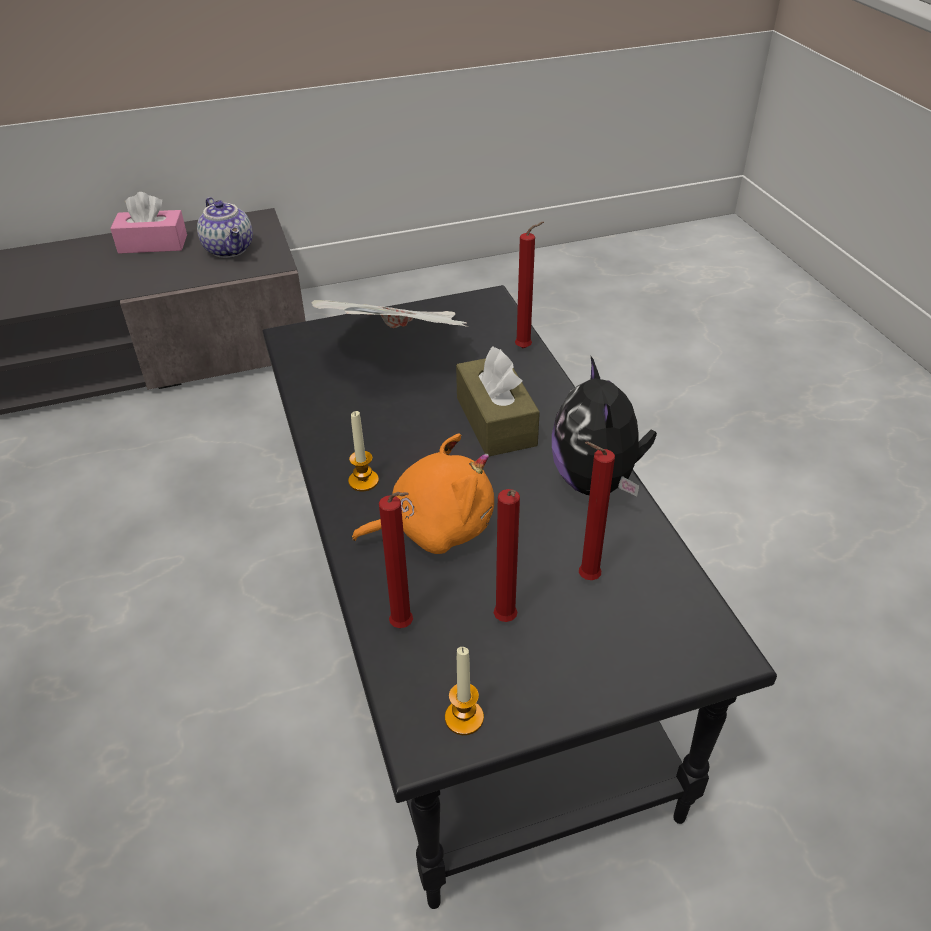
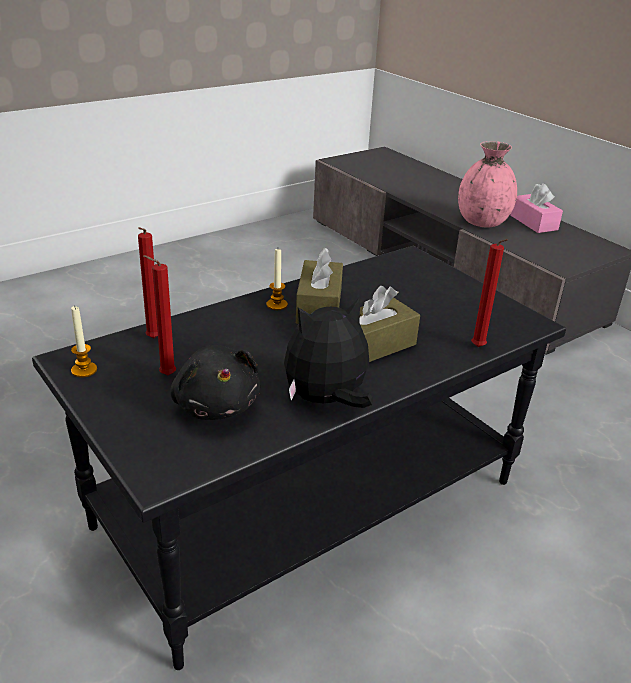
camera: 70 degrees right, 10 degrees down
(119, 279) = (482, 223): none -> pink vase
(230, 249) = (559, 248): teapot -> none
(386, 443) = (319, 306): none -> brown tissue box
(400, 348) = (432, 295): newspaper -> none
(435, 527) = (244, 337): orange plush toy -> none
(585, 578) = (216, 405): red candle -> black plush toy

